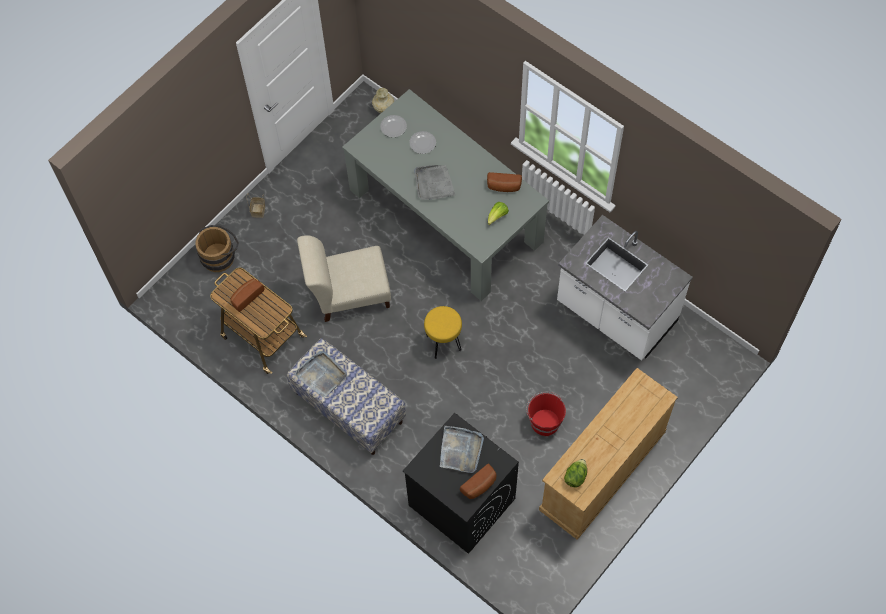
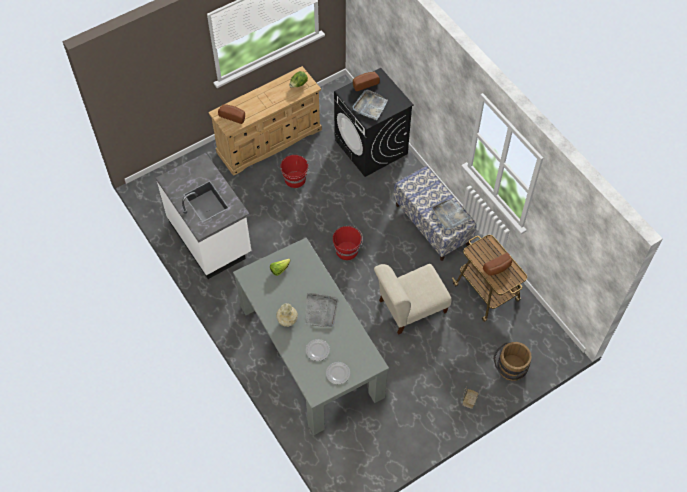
camera: 165 degrees left, 5 degrees down
(348, 293) = (410, 308): beige chair -> beige chair turned 150 degrees clockwise
(383, 108) = (331, 471): beige vase -> beige vase (287, 321)
(444, 343) = (347, 250): yellow stool -> red bucket
(503, 187) = (264, 292): bread -> bread (233, 116)

